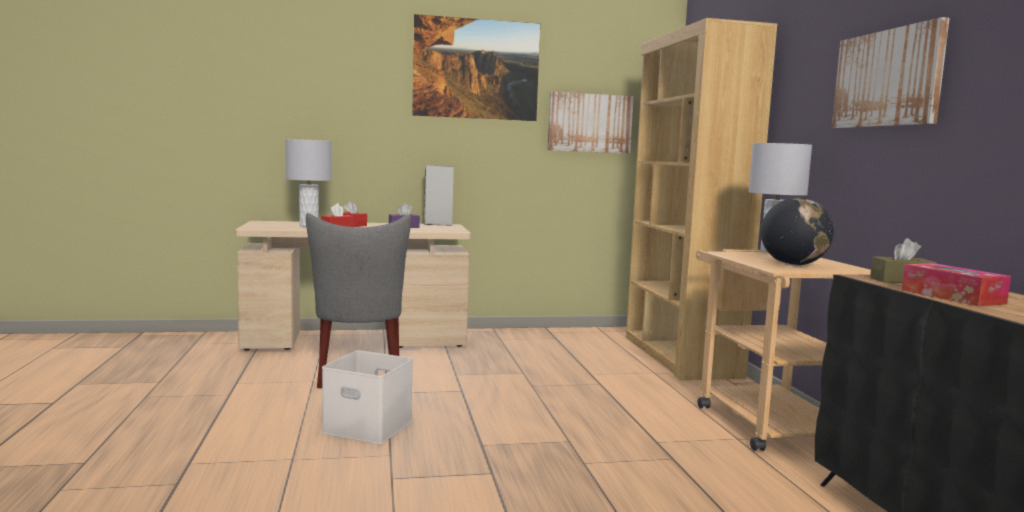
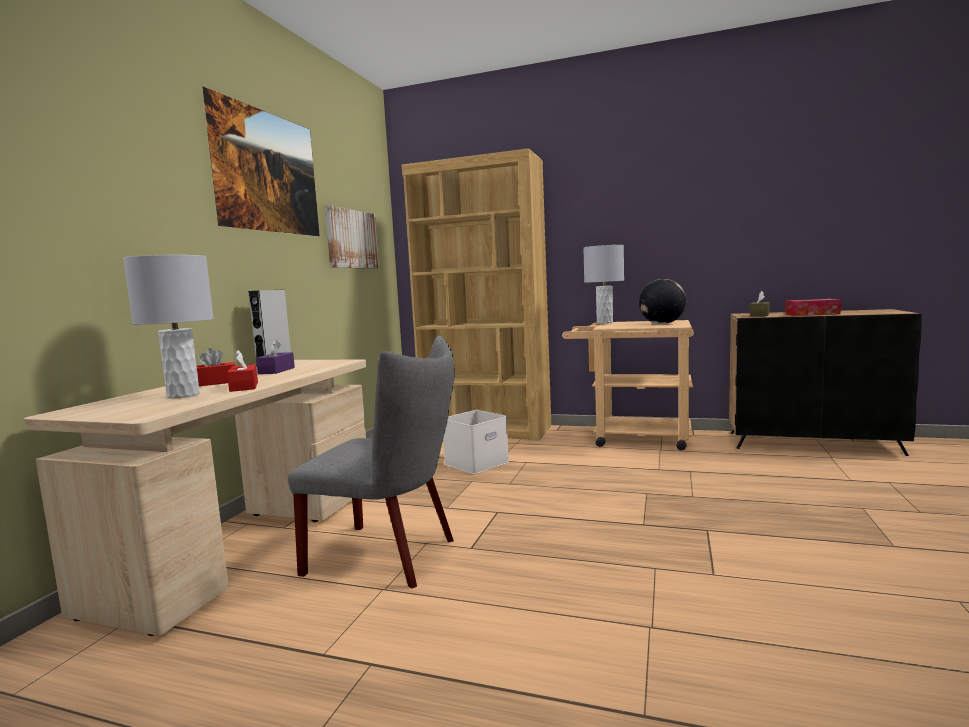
camera: 60 degrees left, 0 degrees up
(370, 426) = (570, 569): white storage box -> white storage box (476, 462)
(888, 78) = (668, 202): picture -> none

